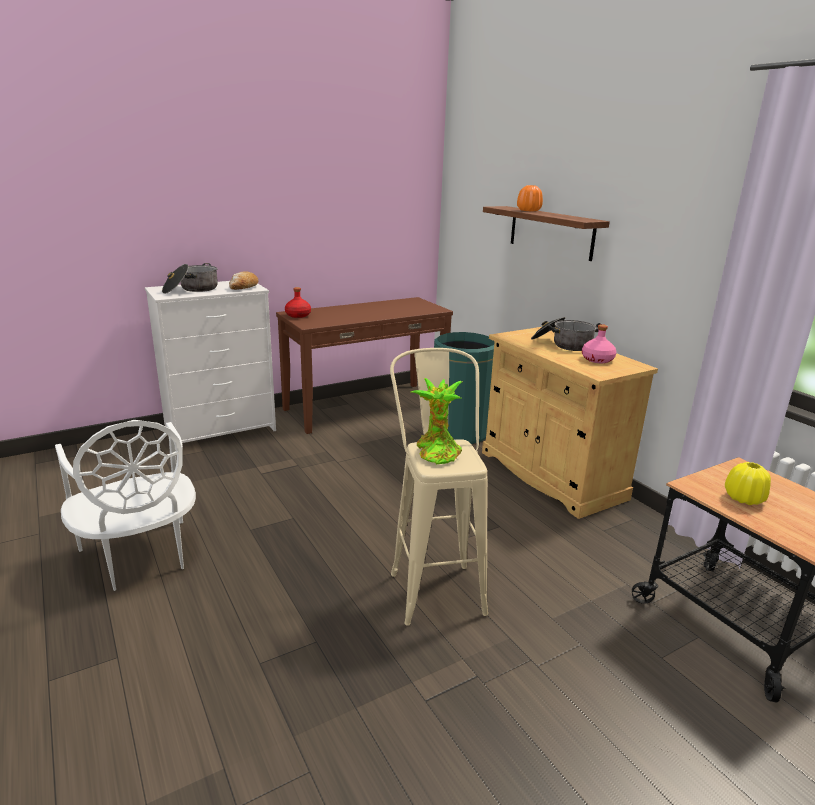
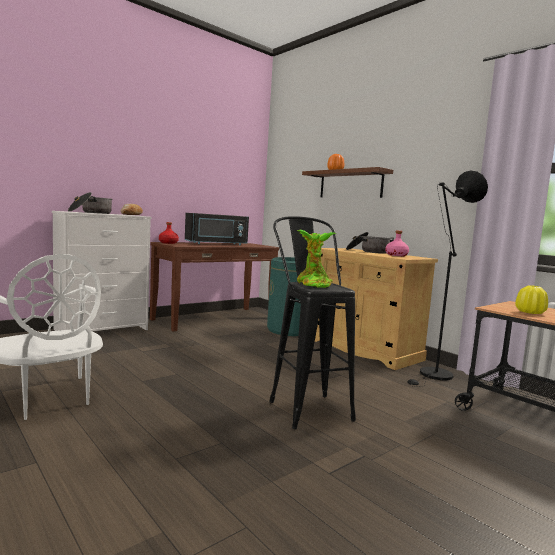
camera: 10 degrees left, 15 degrees down
(365, 310) = (217, 244): none -> black microwave
(433, 583) = (305, 405): beige stool -> black stool
(629, 533) = (434, 376): none -> black floor lamp

